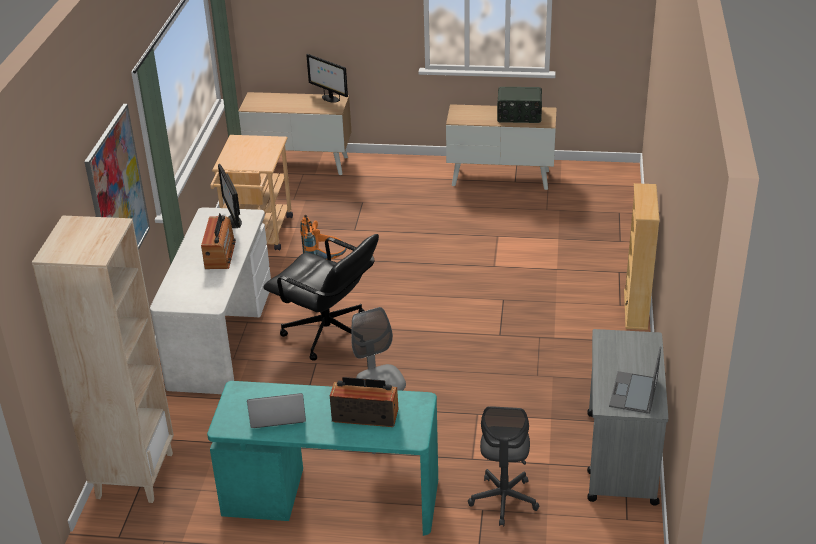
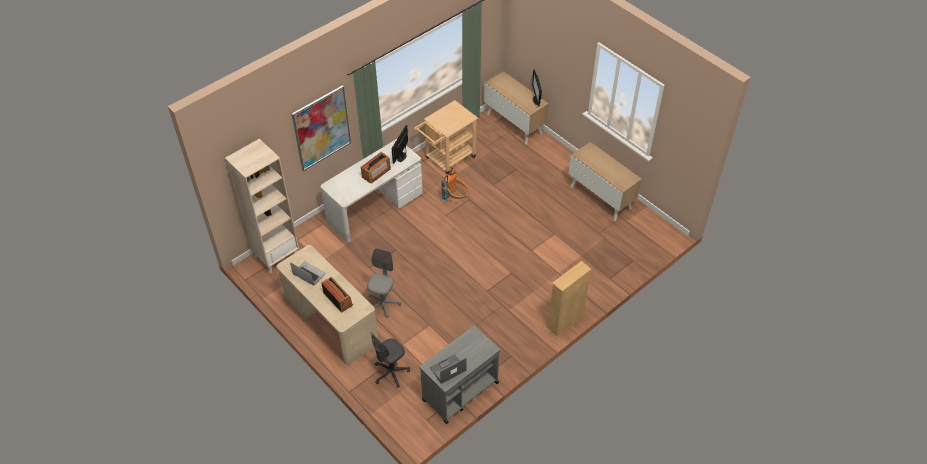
camera: 40 degrees right, 15 degrees up
(328, 334) = (416, 237): black office chair -> none
(331, 498) = (330, 321): turquoise desk -> beige desk
(519, 116) = (614, 172): radio -> none

